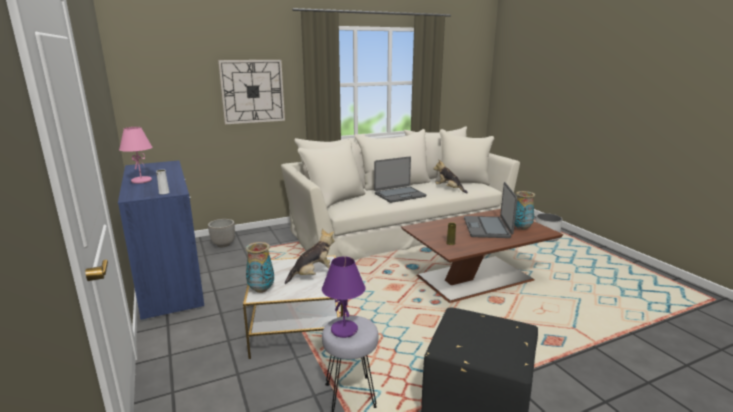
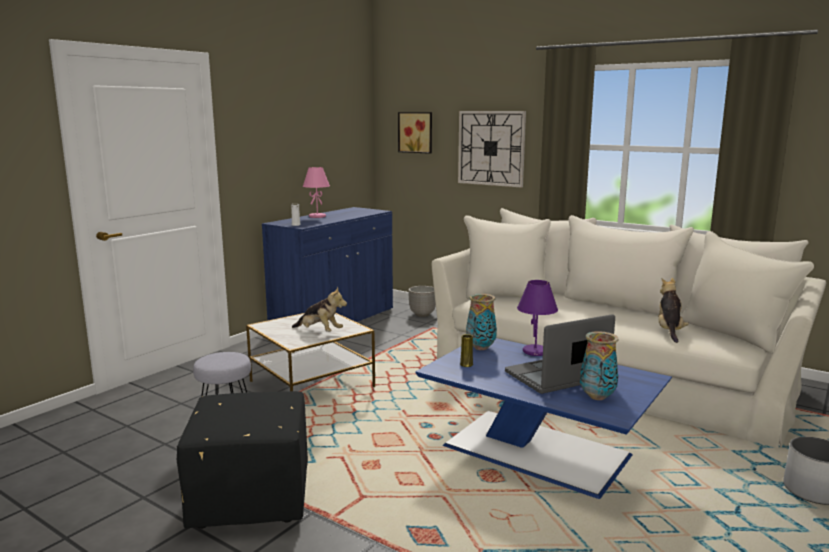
camera: 60 degrees right, 5 degrees down
(168, 81) = (416, 132): none -> picture
(261, 290) = (274, 324): vase -> vase (480, 348)
(345, 330) = (217, 358): purple table lamp -> purple table lamp (535, 352)
(399, 195) = (580, 312): laptop -> none
(476, 277) = (539, 451): brown coffee table -> blue coffee table

